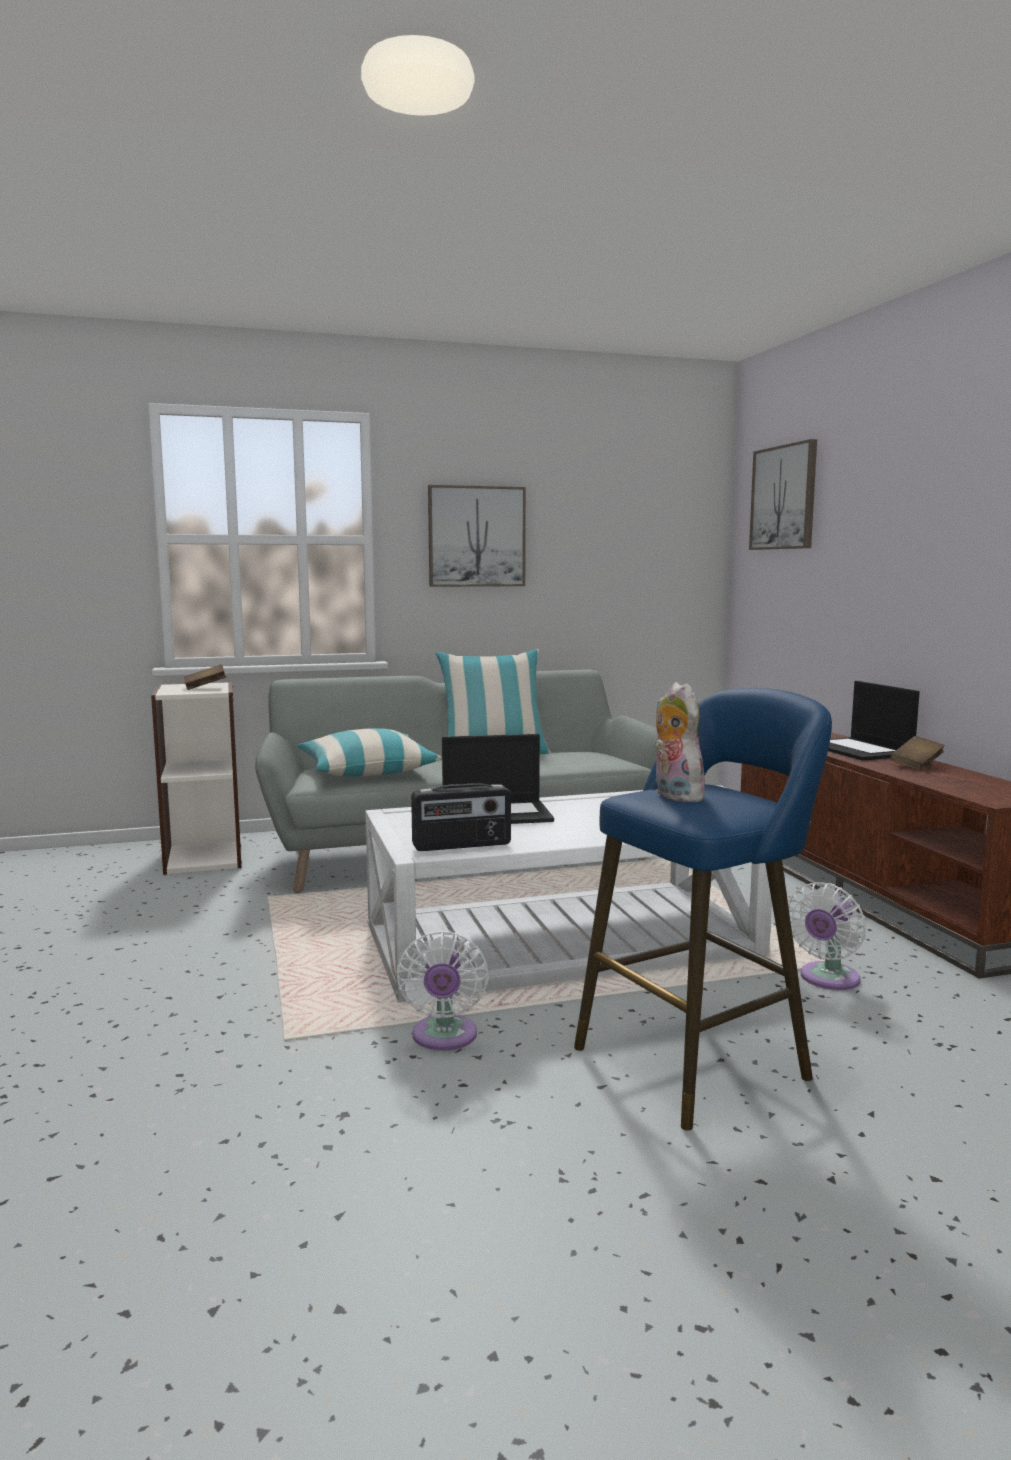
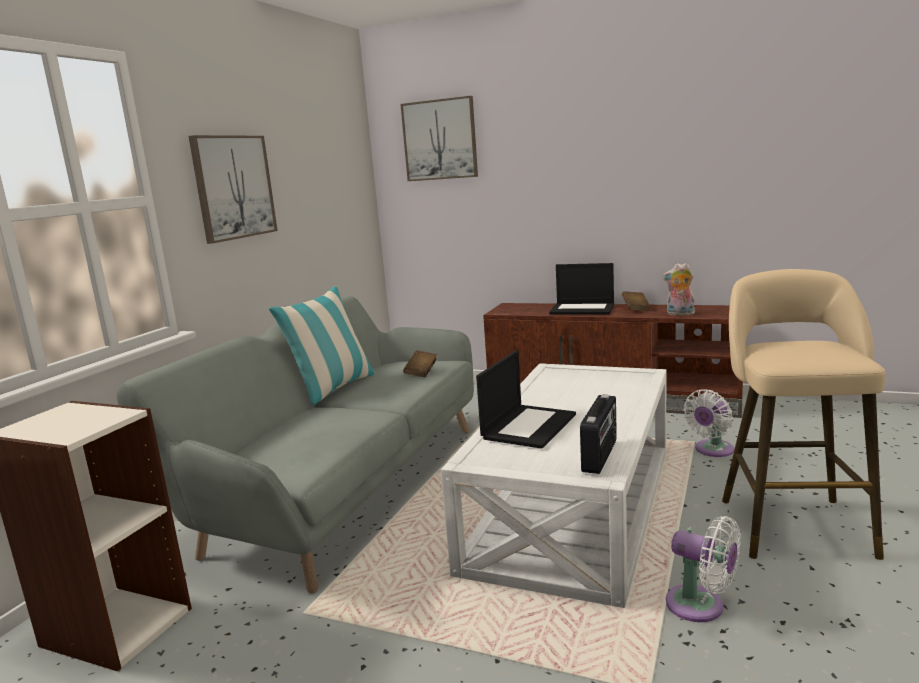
camera: 50 degrees left, 5 degrees up
(205, 687) = (81, 416): brown book -> brown book (421, 372)
(367, 771) = (303, 441): pillow -> none
(674, 796) = (796, 354): plush toy -> plush toy (679, 314)
(700, 1059) = (792, 522): blue stool -> beige stool
(827, 979) = (712, 450): white fan -> white fan turned 60 degrees clockwise

